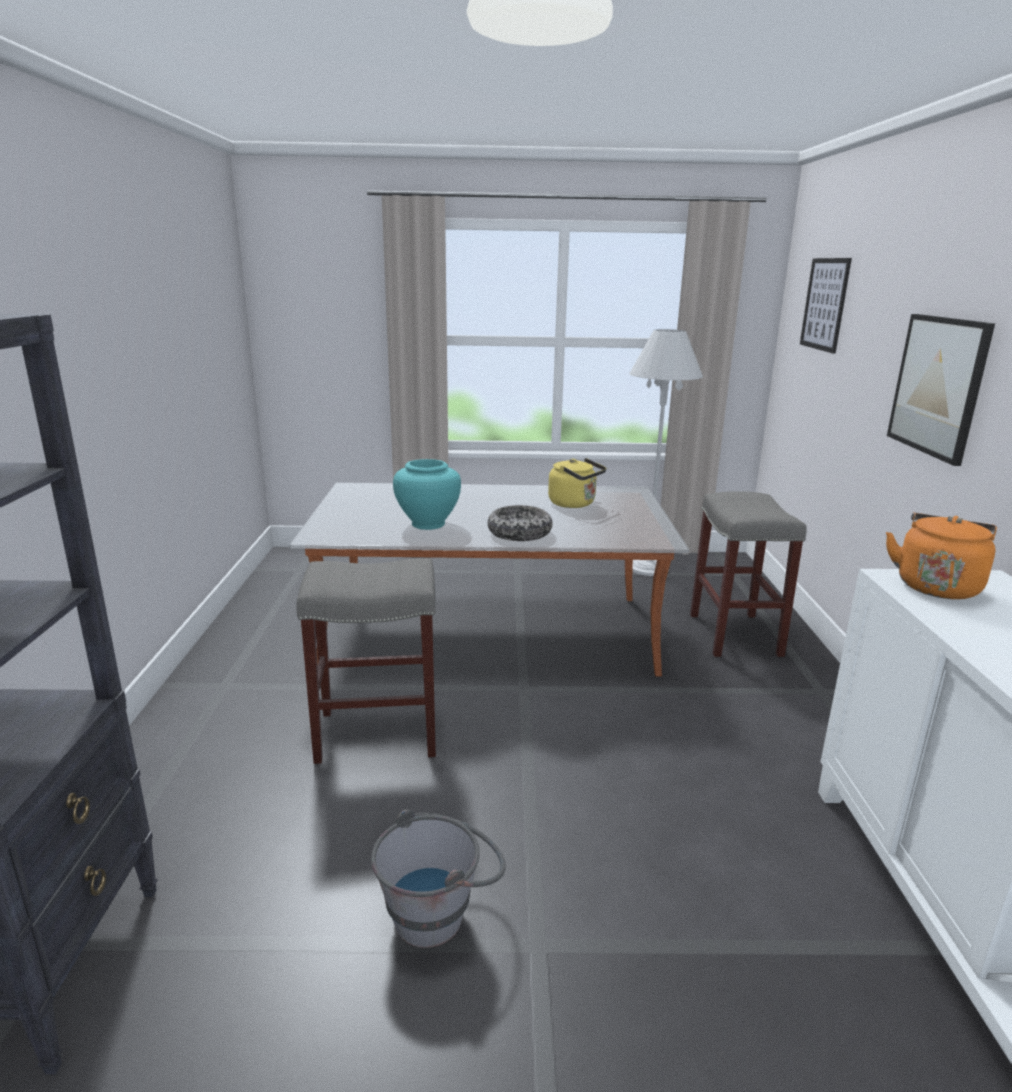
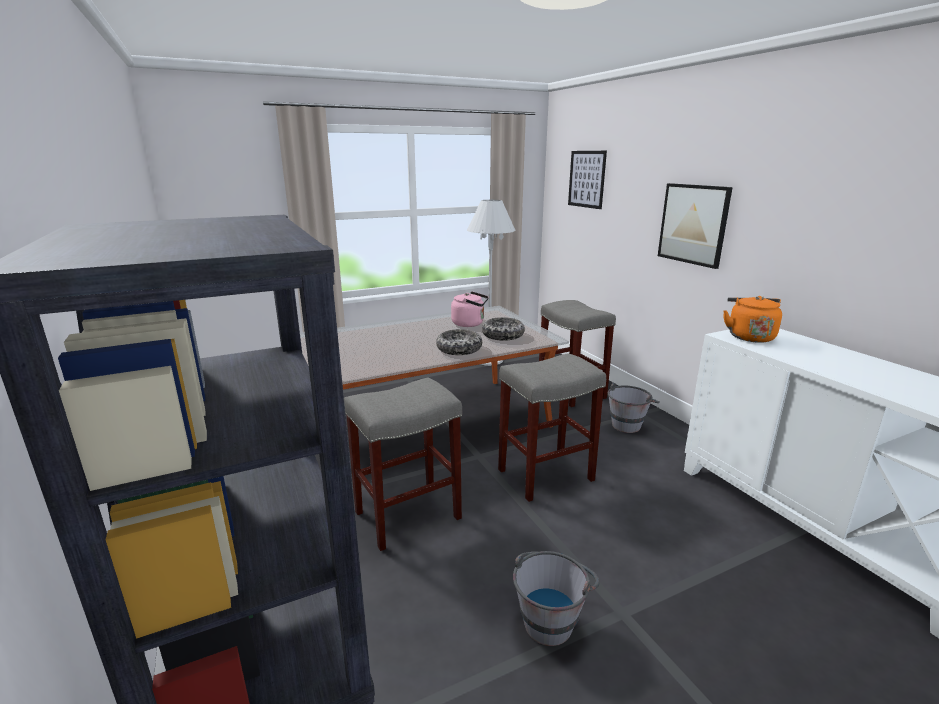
camera: 25 degrees left, 0 degrees up
(428, 524) = (390, 354): turquoise vase -> none
(574, 504) = (470, 324): yellow kettle -> pink kettle
(591, 737) = (545, 475): none -> grey stool
(600, 526) = (503, 335): none -> bowl
(787, 701) = (629, 424): none -> grey bucket

